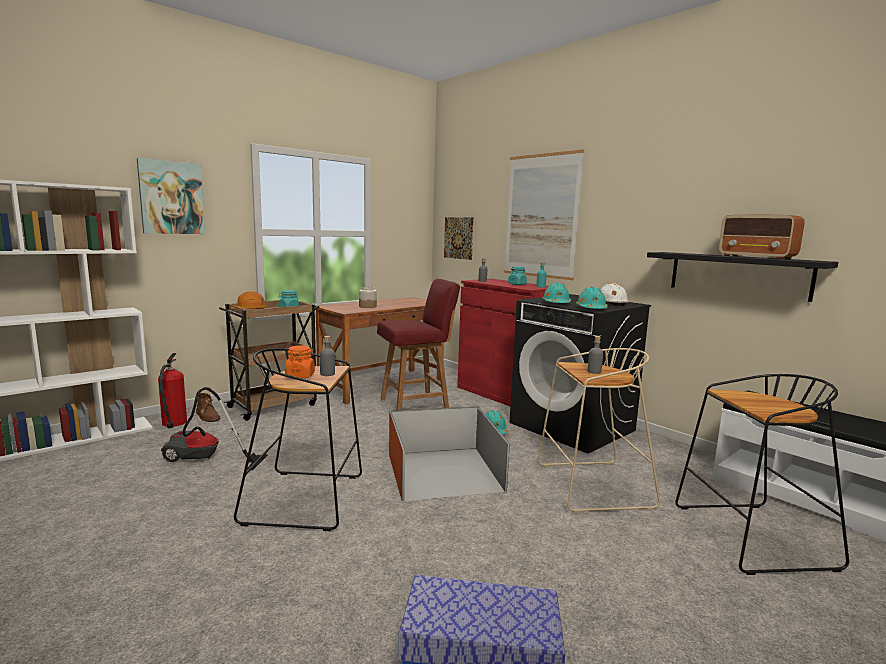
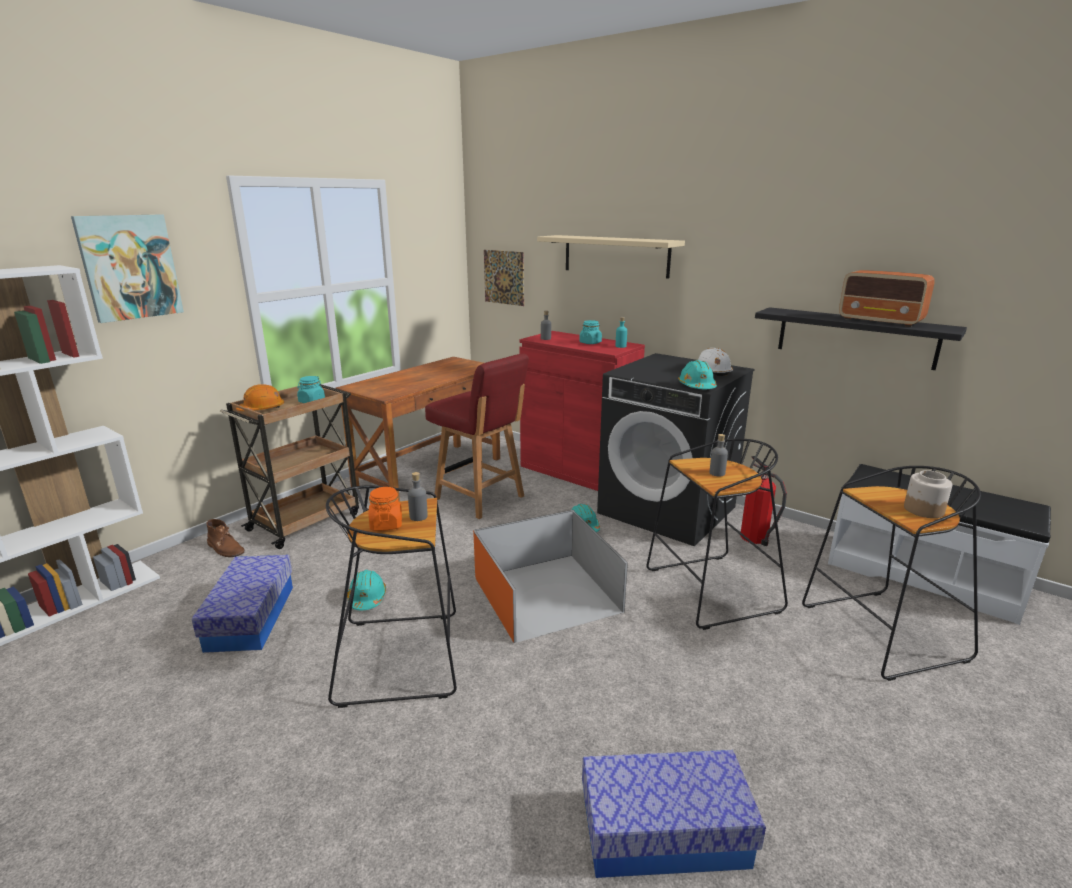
camera: 10 degrees left, 10 degrees up
(174, 423) = (185, 565): fire extinguisher -> fire extinguisher (756, 538)
(204, 460) = (251, 617): vacuum cleaner -> storage box
(367, 306) = (407, 382): jar -> jar (923, 510)
(416, 404) = (481, 498): red chair -> red chair turned 75 degrees clockwise
(541, 216) = (615, 256): picture -> beige shelf
(556, 304) = (652, 378): turquoise hard hat -> turquoise hard hat (367, 598)
(591, 486) = (711, 591): beige stool -> black stool

